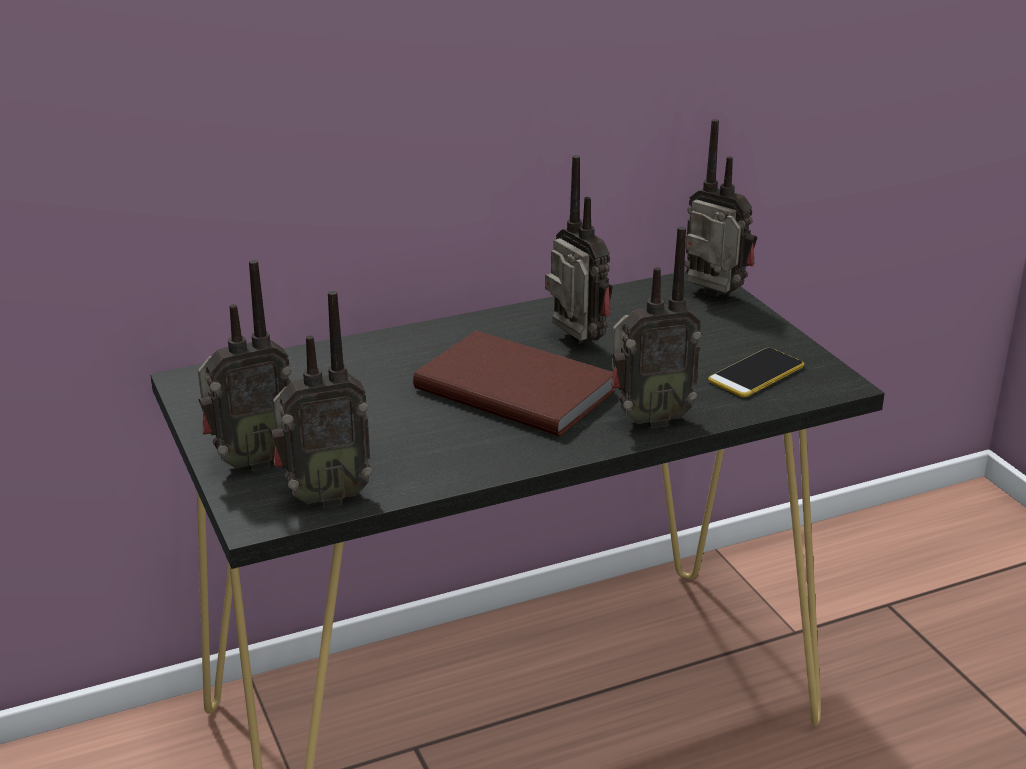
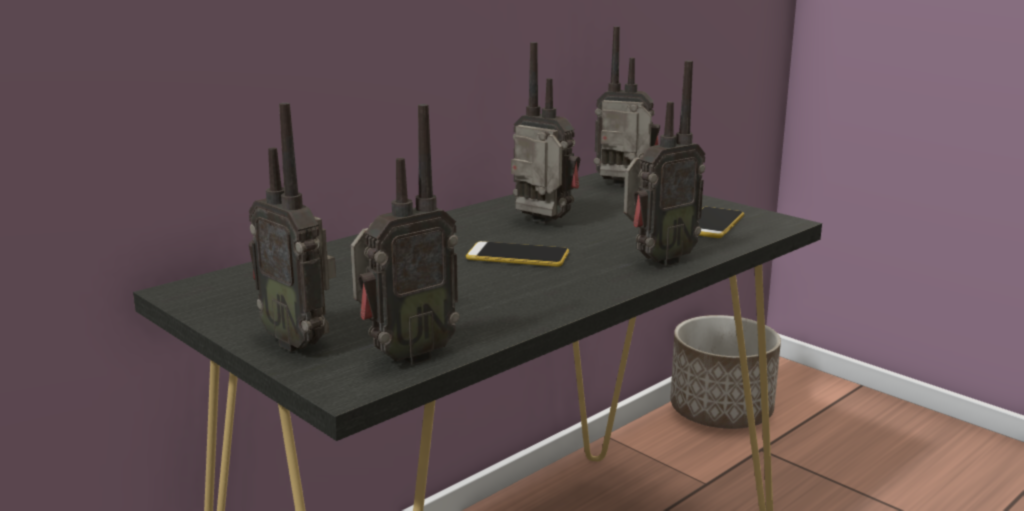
camera: 20 degrees left, 10 degrees down
(250, 461) = (299, 341): radio -> radio turned 90 degrees clockwise
(515, 387) = (517, 256): brown book -> phone
(873, 546) = (722, 411): none -> planter

